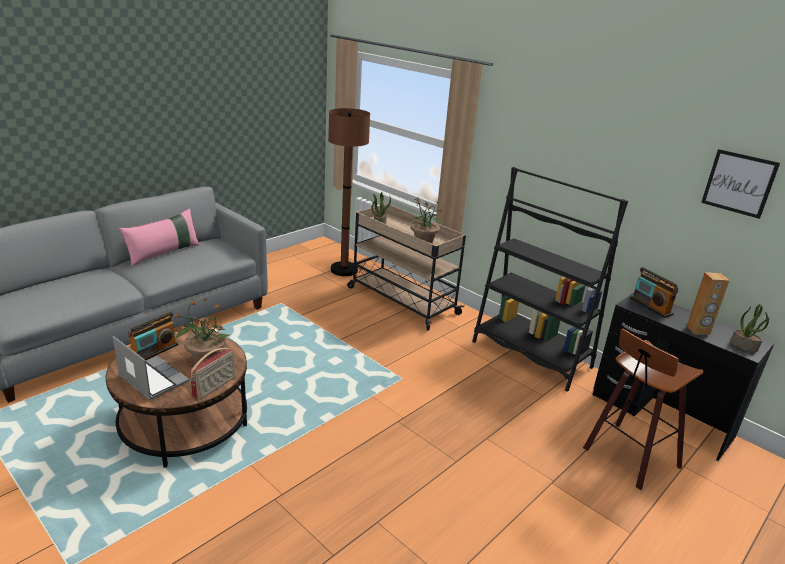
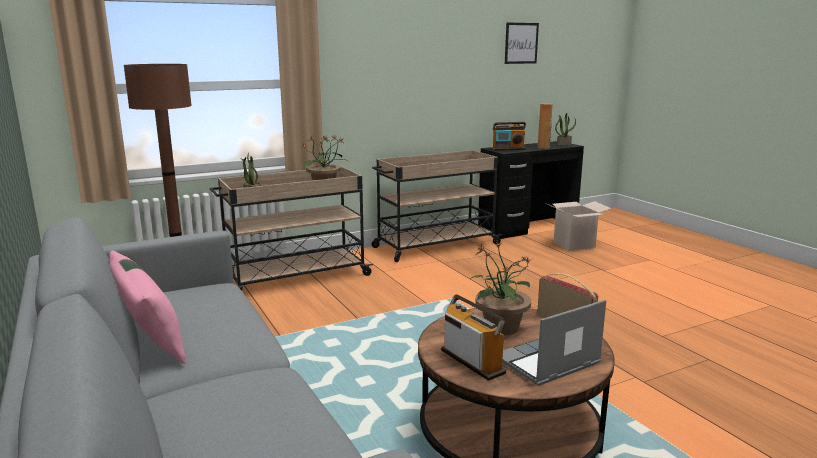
camera: 70 degrees left, 10 degrees down
(531, 355) = (435, 246): black bookcase -> beige cart
(628, 457) = (574, 245): stool -> cardboard box

